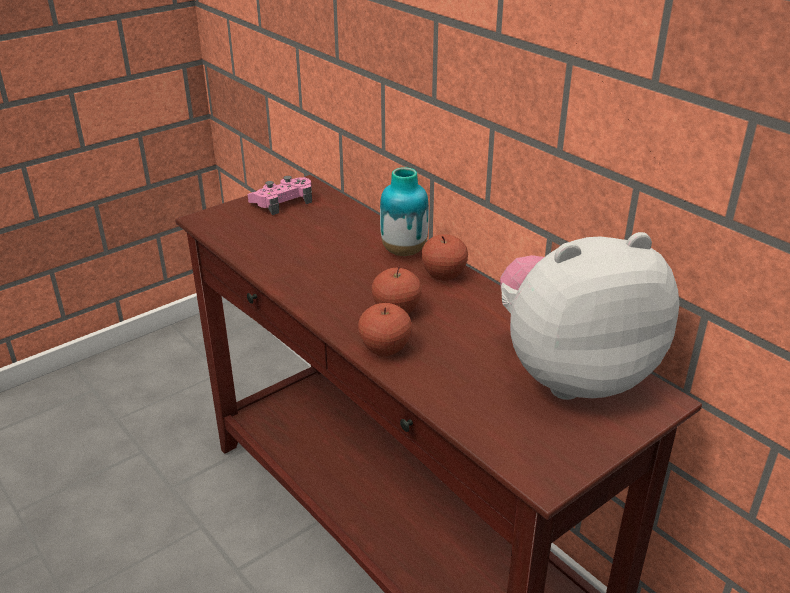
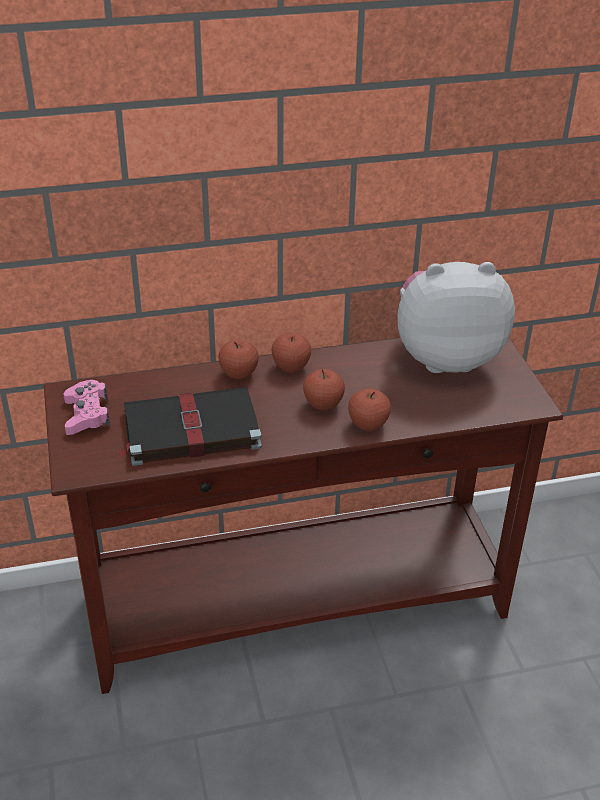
camera: 65 degrees left, 5 degrees up
(296, 251) = (189, 430): none -> black book
(404, 251) = (239, 374): vase -> apple
(572, 373) = (445, 357): plush toy -> plush toy turned 75 degrees clockwise

